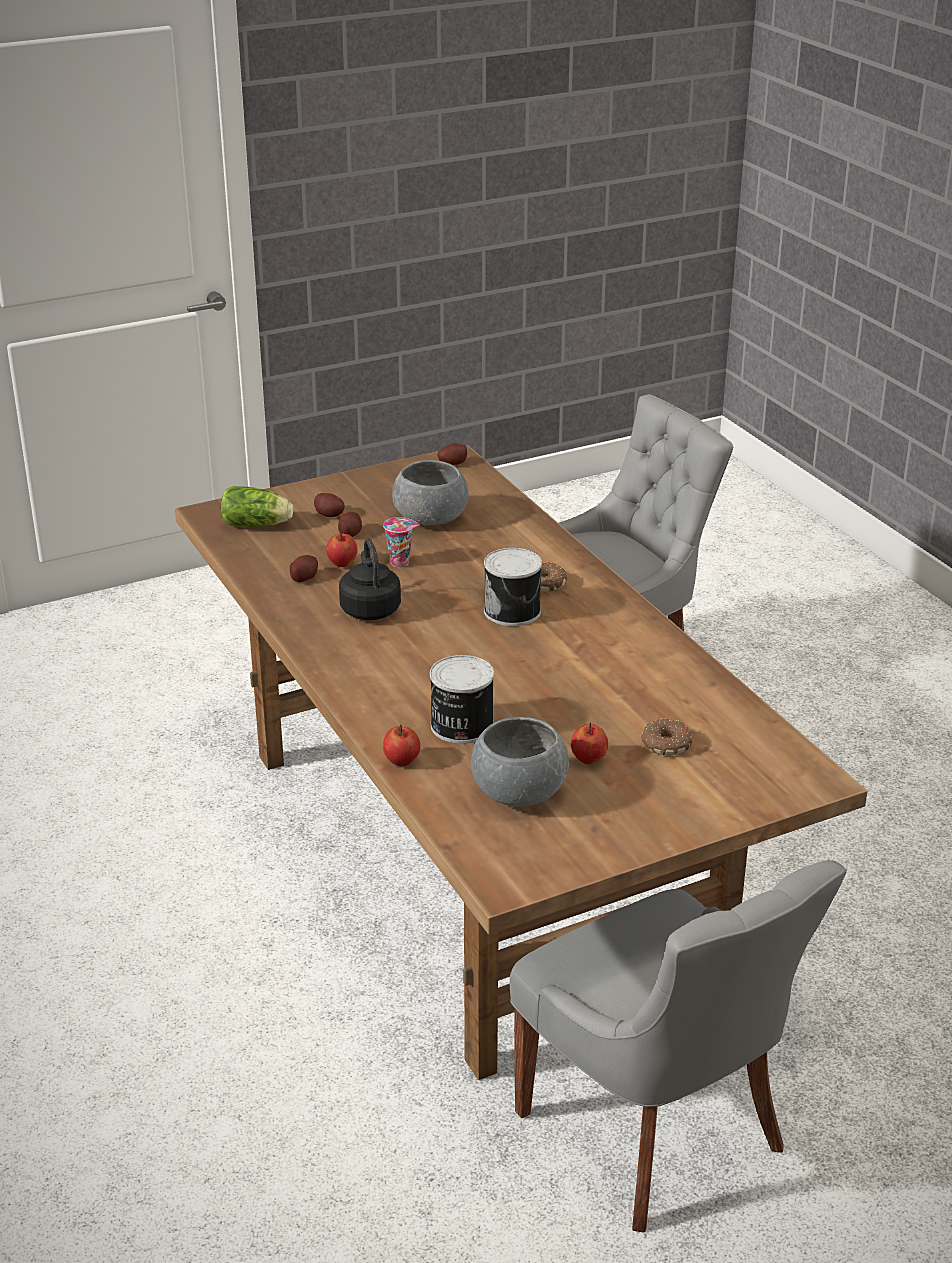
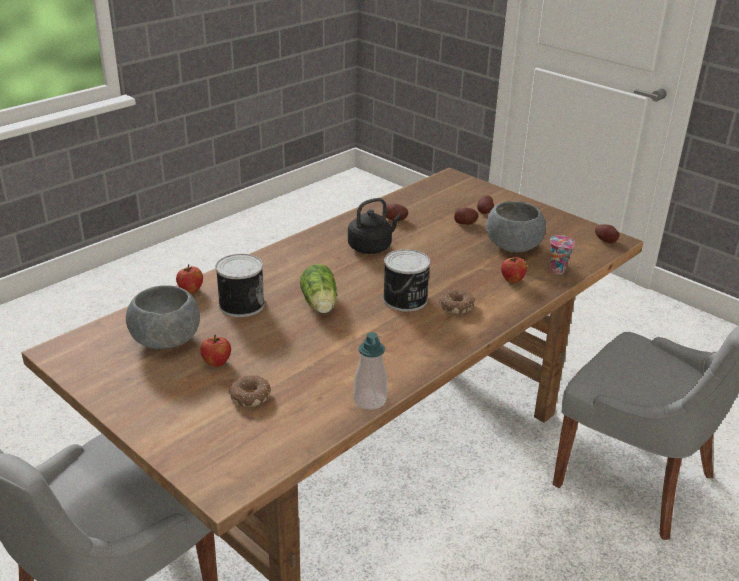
camera: 70 degrees right, 0 degrees up
(258, 525) = (450, 193): lettuce -> lettuce (320, 305)
(342, 563) = (423, 227): apple -> apple (512, 280)
(401, 562) = (441, 246): cup -> cup (558, 271)
(701, 670) = (370, 400): none -> soap dispenser

